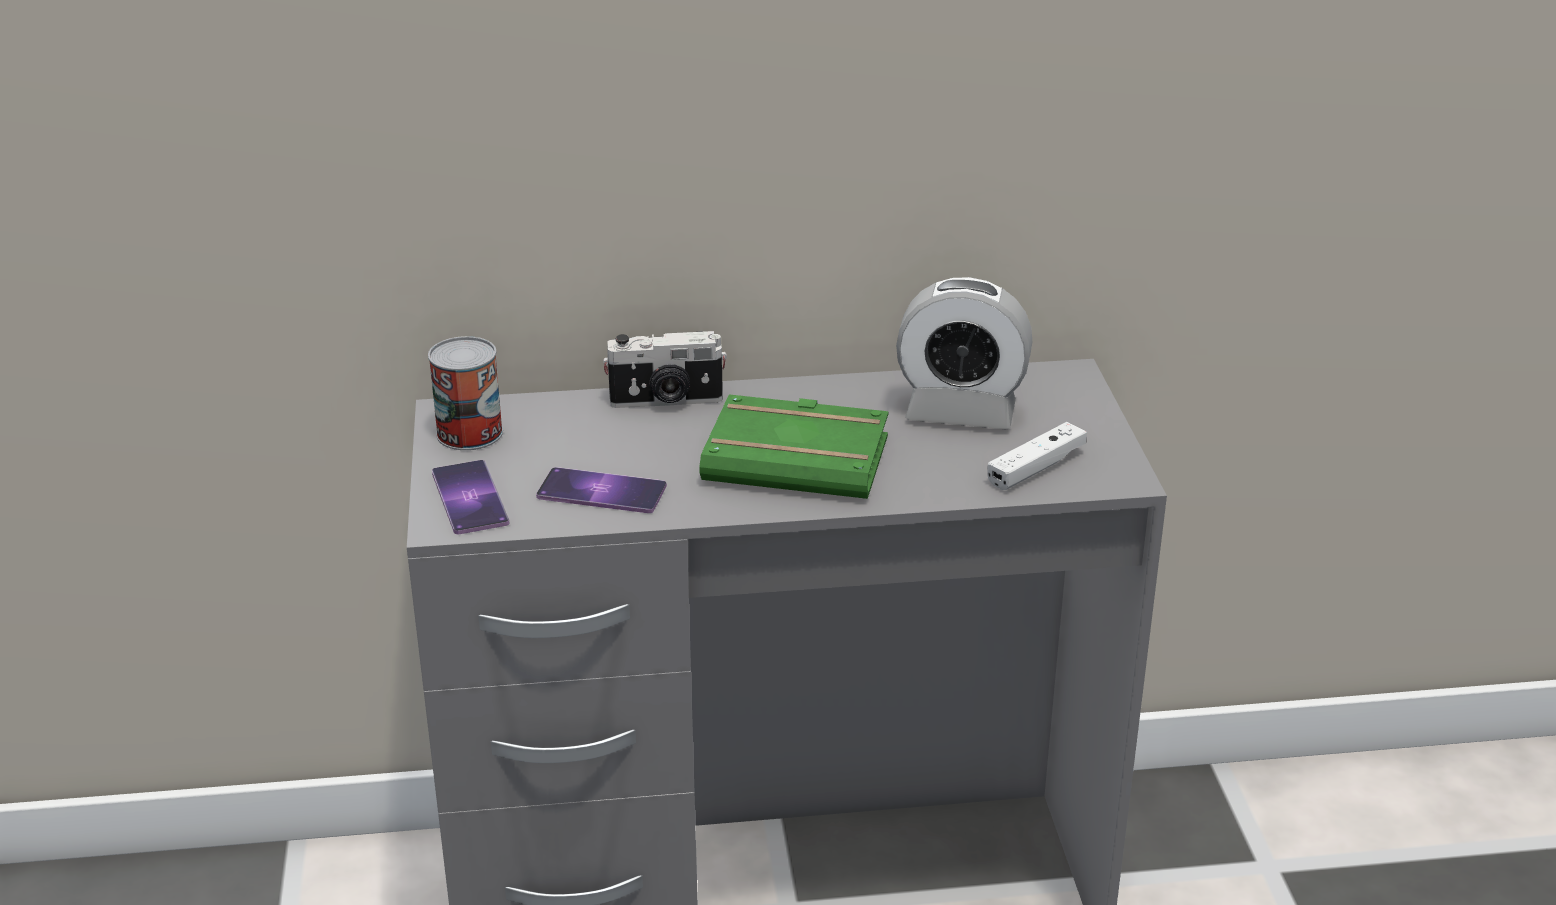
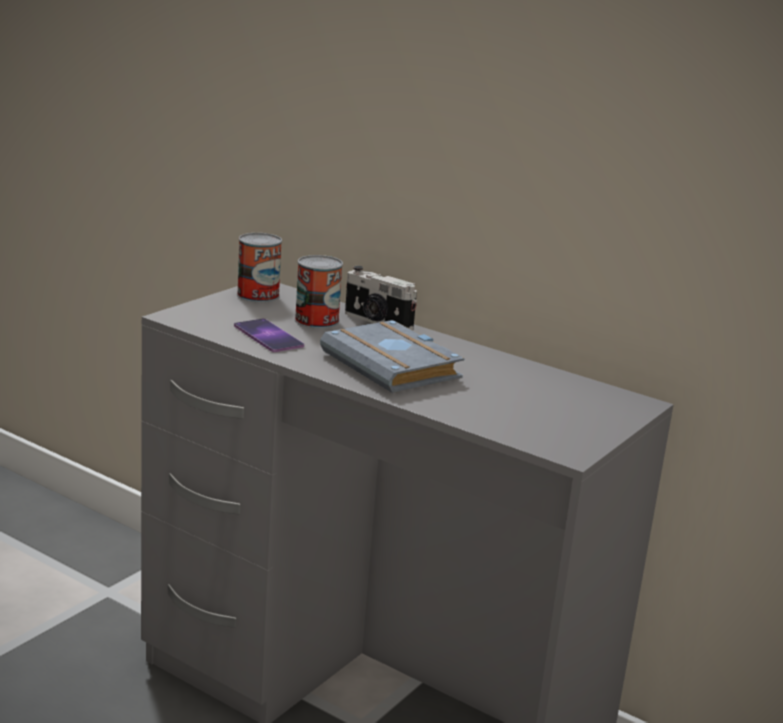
camera: 40 degrees right, 10 degrees down
(470, 498) = (205, 313): phone -> none
(605, 436) = (316, 321): none -> can
(800, 458) = (395, 367): green book -> grey book
(960, 413) = (530, 388): alarm clock -> none
(1036, 467) = (523, 426): white game controller -> none

